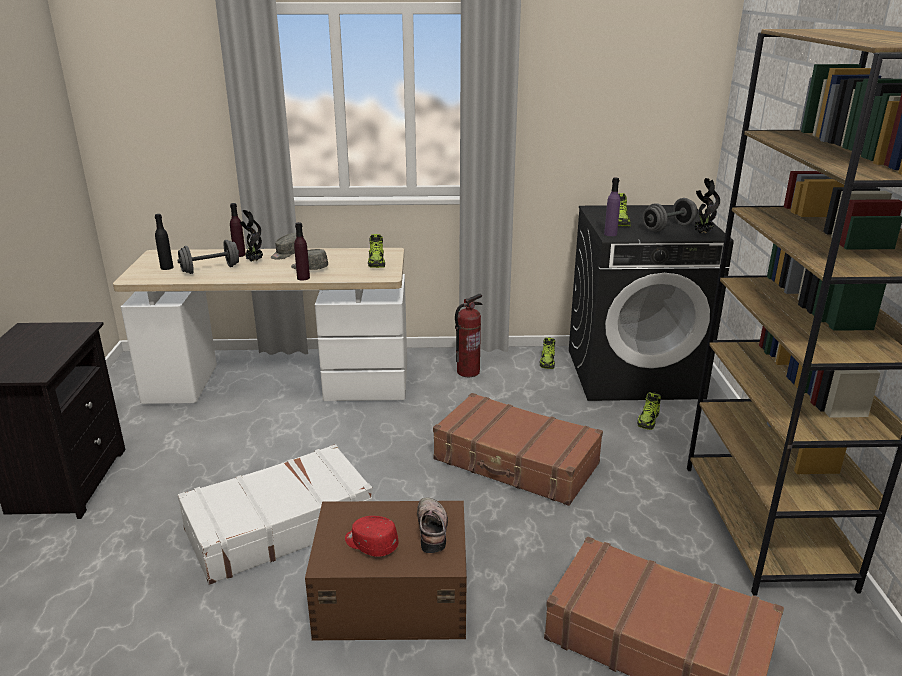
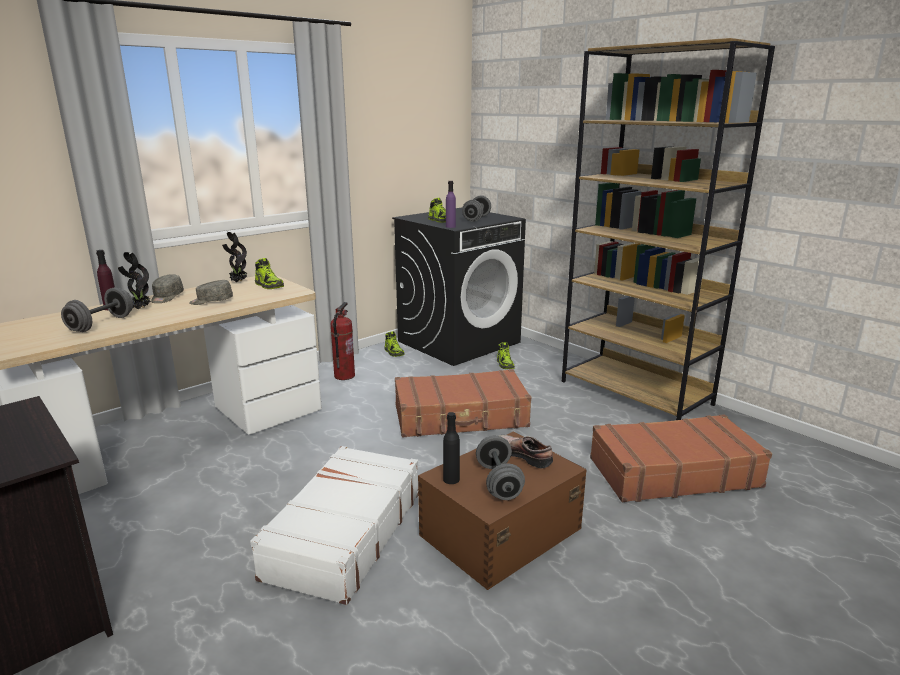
camera: 40 degrees left, 5 degrees down
(167, 267) = (40, 334): black bottle -> black bottle (451, 479)
(303, 278) = (221, 308): purple bottle -> none
(370, 544) = (498, 482): red cap -> grey dumbbell
(702, 233) = (502, 218): potted plant -> potted plant (238, 282)

